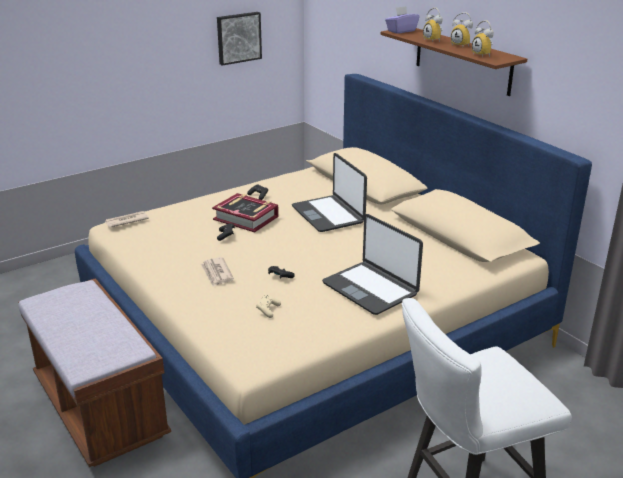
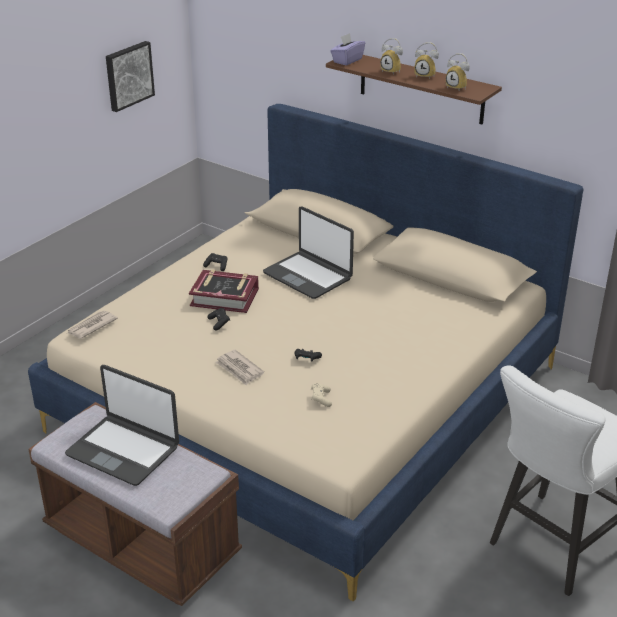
camera: 20 degrees left, 5 degrees up
(370, 288) = (405, 353): laptop -> laptop (123, 450)

